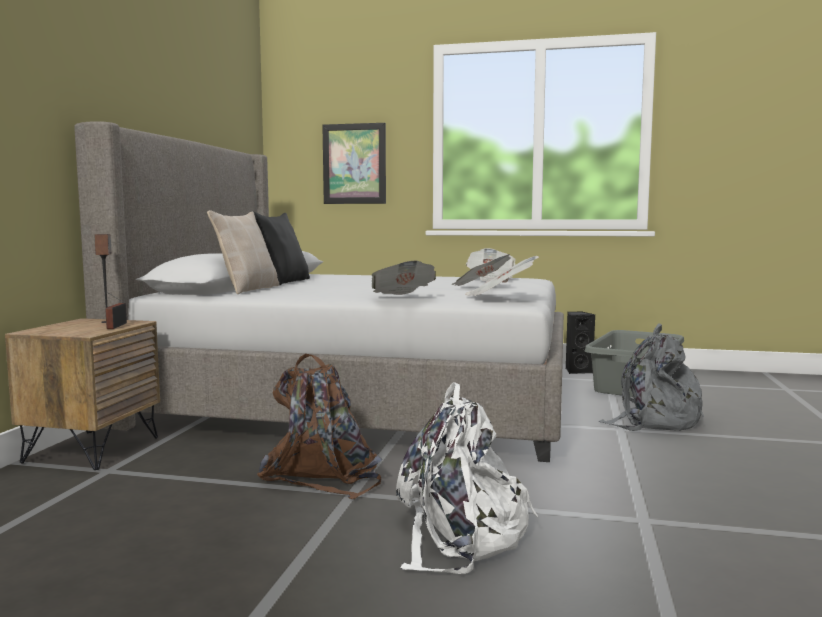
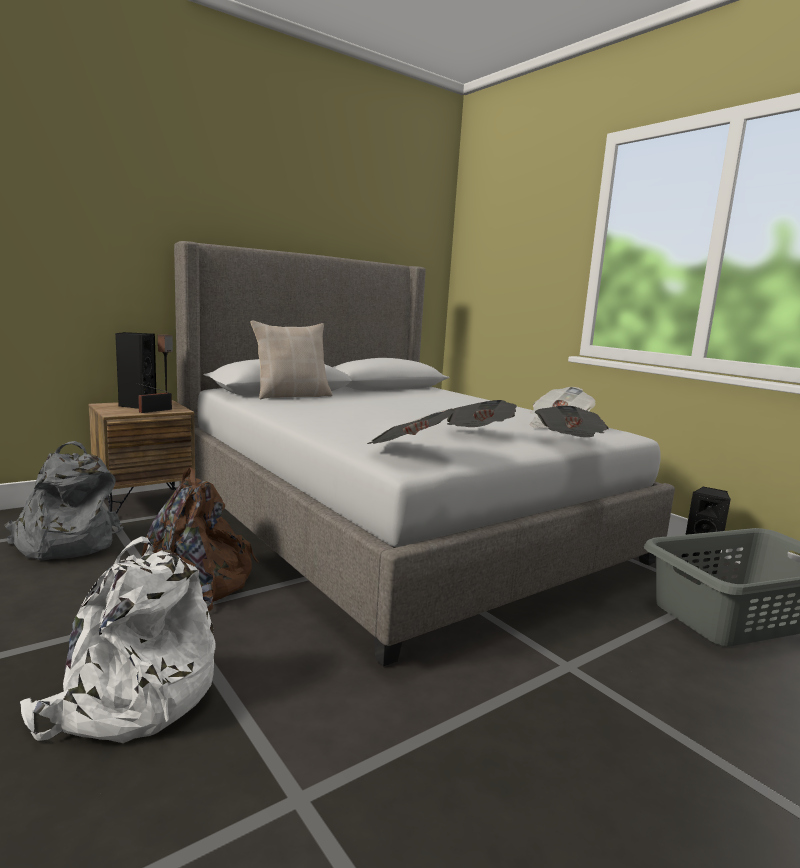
camera: 40 degrees right, 5 degrees up
(73, 326) = (137, 405): none -> black speaker
(283, 282) = (362, 393): black pillow -> none
(354, 164) = (517, 277): picture -> none
(403, 298) = (335, 431): newspaper -> newspaper (570, 442)
(653, 420) = (642, 675): grey backpack -> grey backpack (65, 544)

